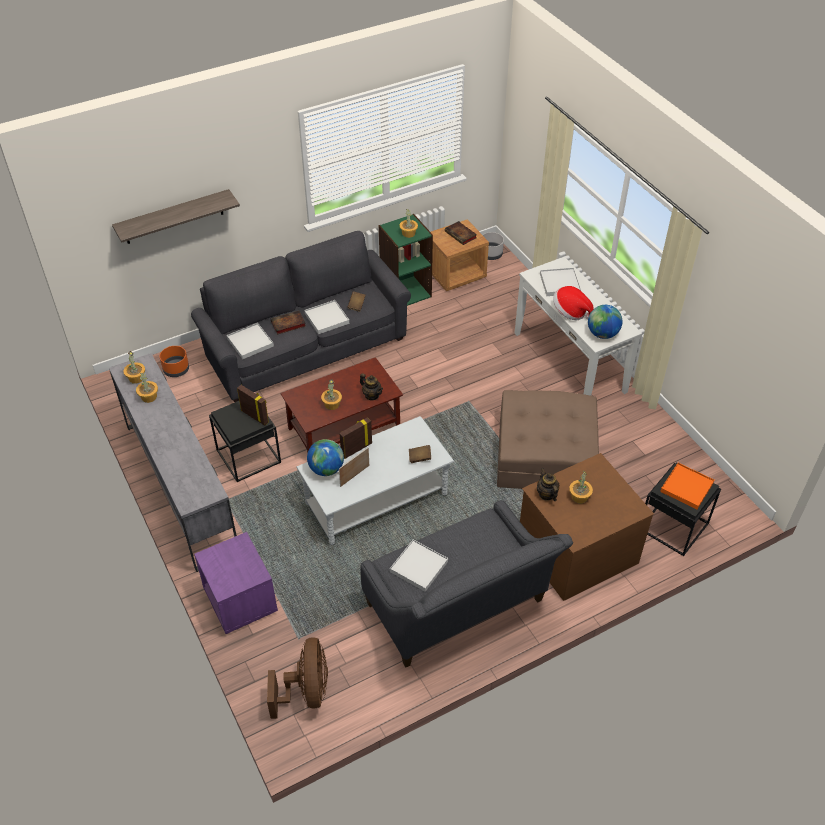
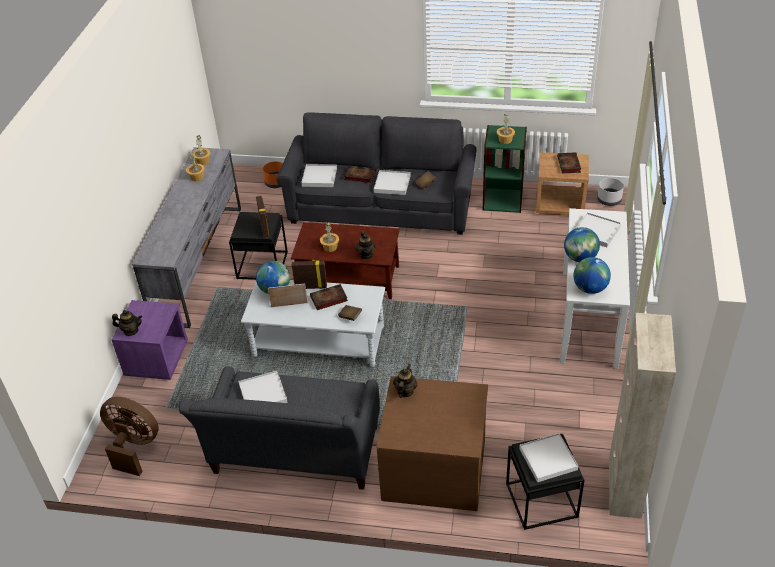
camera: 40 degrees right, 5 degrees down
(173, 217) = (299, 49): shelf -> none
(229, 583) = (131, 331): none -> teapot
(306, 691) = (133, 446): brown fan -> brown fan turned 105 degrees counterclockwise
(384, 452) = (328, 299): none -> book
(545, 454) = (488, 379): brown ottoman -> none
(570, 312) = (580, 258): hat -> globe
(579, 496) = (430, 408): potted plant -> none
(686, 487) = (548, 459): orange tray -> white tray
(716, 483) = (624, 488): none -> beige cabinet

